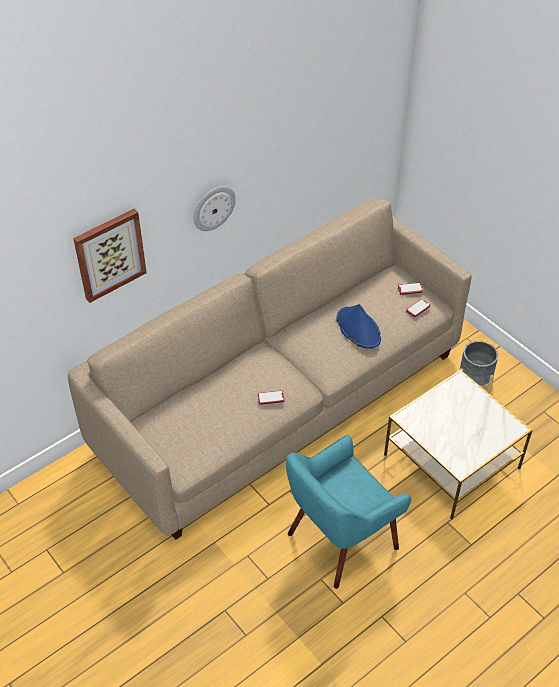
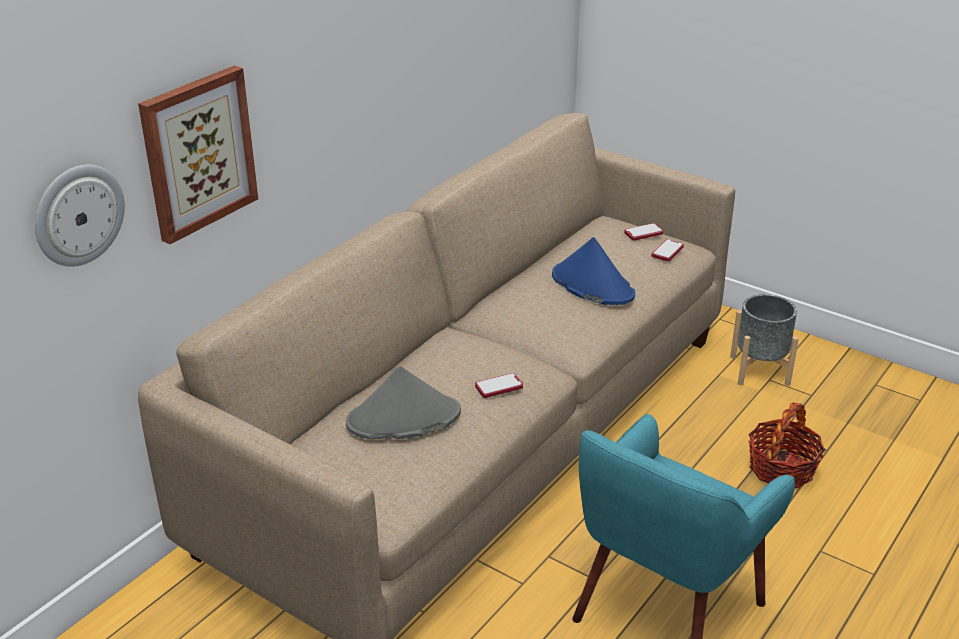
camera: 15 degrees left, 15 degrees down
(210, 409) = (403, 418): none -> grey hat
(213, 207) = (349, 95): wall clock -> wall clock (78, 214)
(451, 461) = (781, 468): side table -> basket

